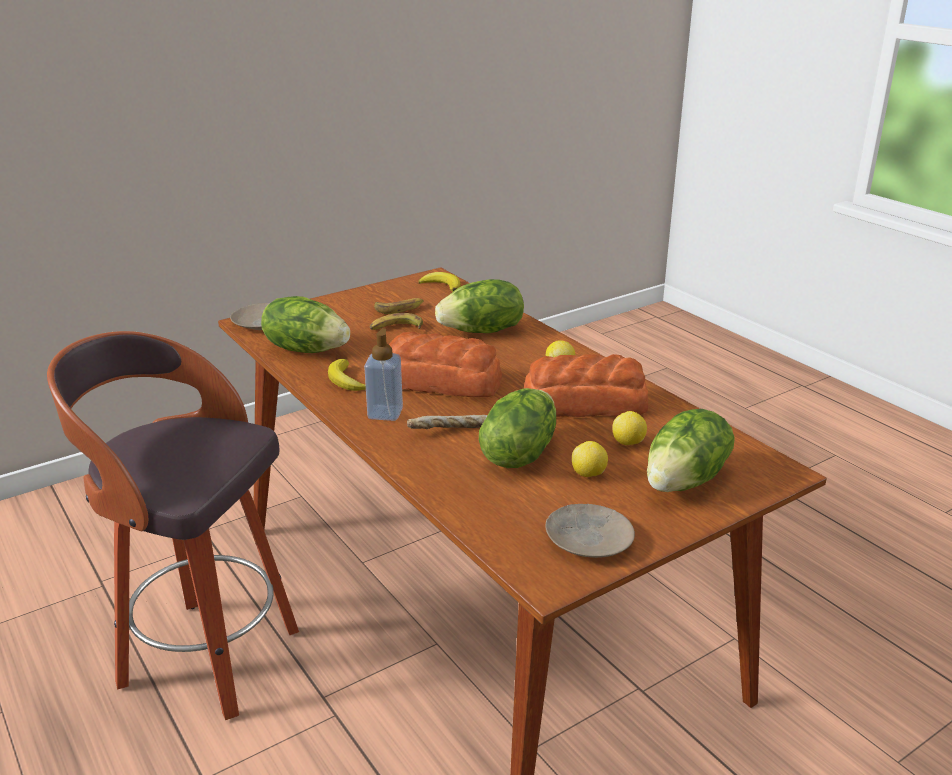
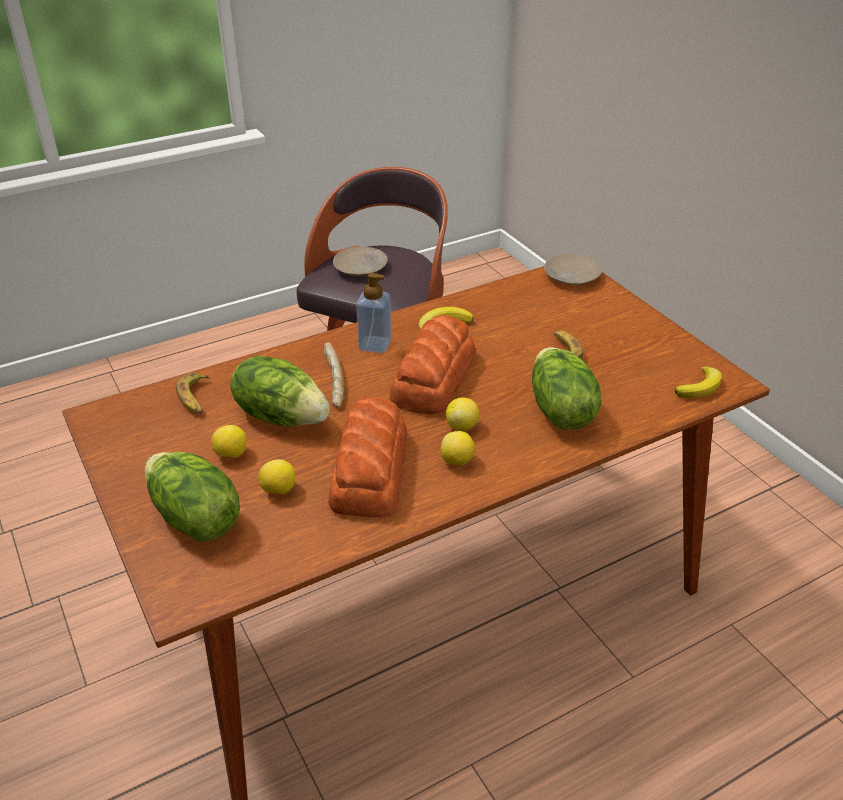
camera: 95 degrees right, 10 degrees up
(306, 349) = (512, 302): lettuce -> none
(399, 309) = (619, 355): banana -> banana (195, 398)
(513, 367) = (462, 426): none -> lemon
(588, 539) = (135, 441): beige plate -> beige plate (361, 267)

